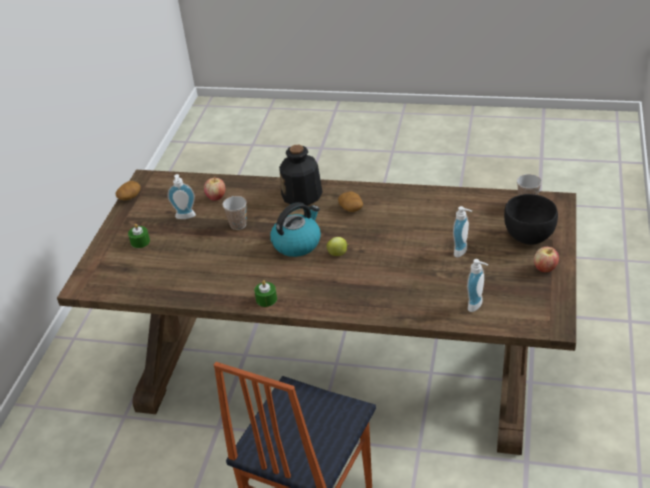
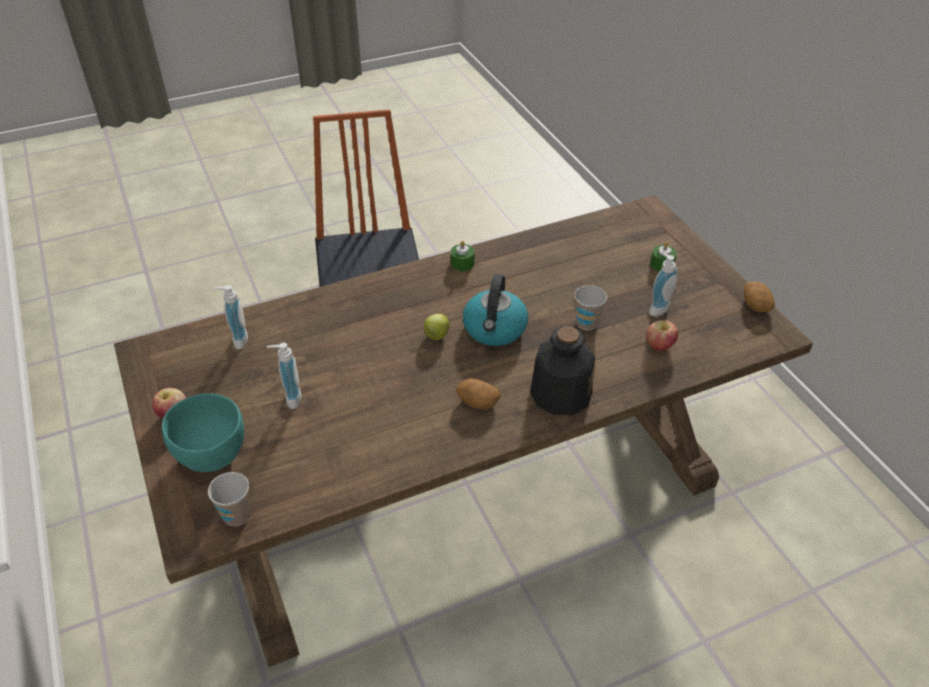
camera: 140 degrees right, 5 degrees up
(529, 237) = (211, 455): black bowl -> turquoise bowl

